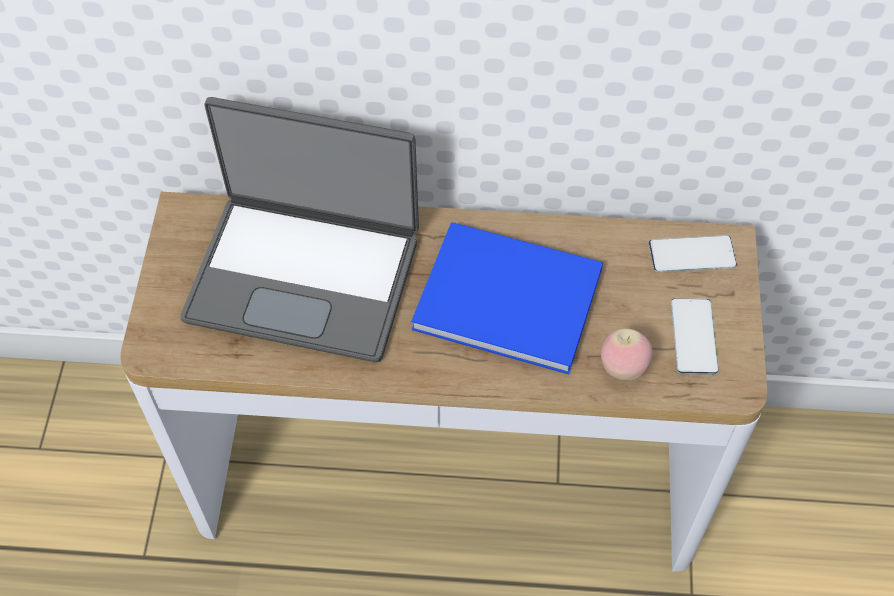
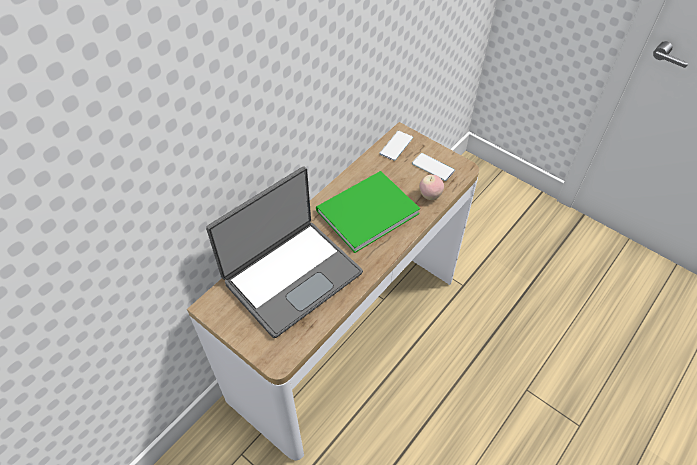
camera: 55 degrees left, 5 degrees down
(504, 294) = (364, 212): blue book -> green book

